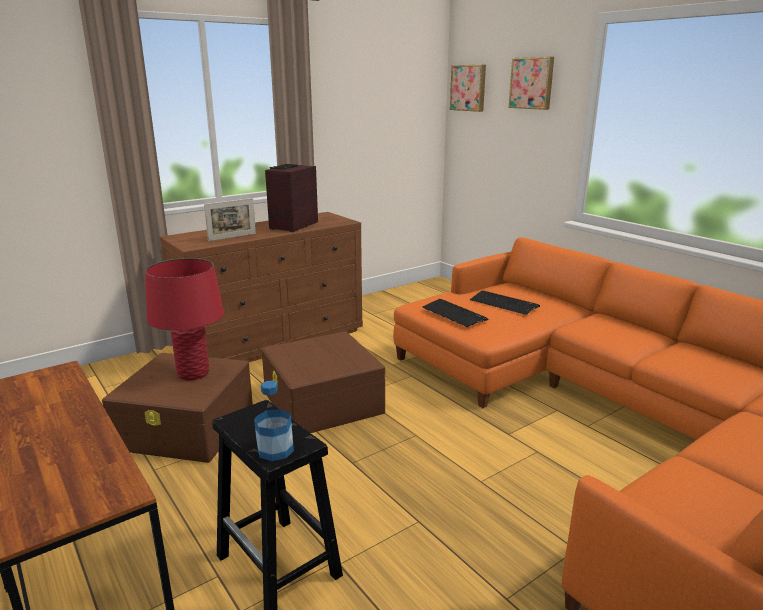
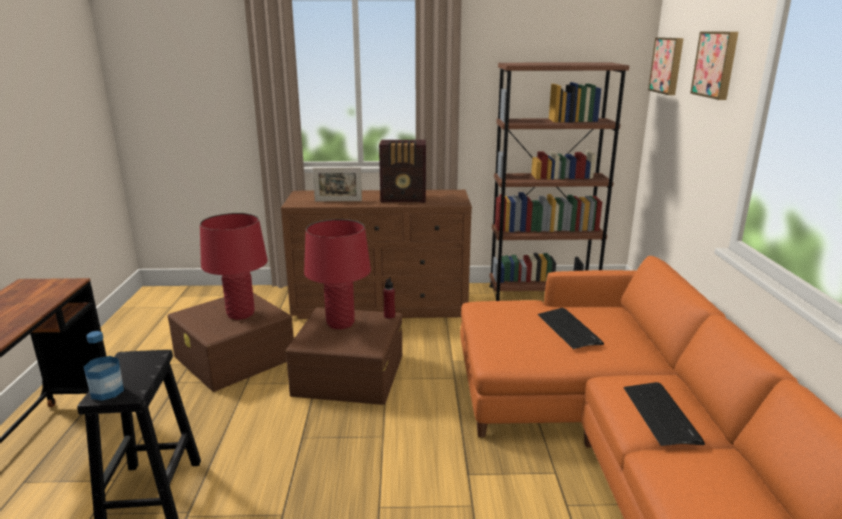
camera: 35 degrees right, 0 degrees up
(292, 226) = (404, 199): radio -> radio turned 150 degrees counterclockwise
(308, 353) = (340, 323): none -> red table lamp
(341, 336) = (389, 316): none -> red bottle
(395, 298) = (542, 294): none -> brown bookcase
(454, 314) = (500, 325): keyboard -> keyboard (661, 414)

